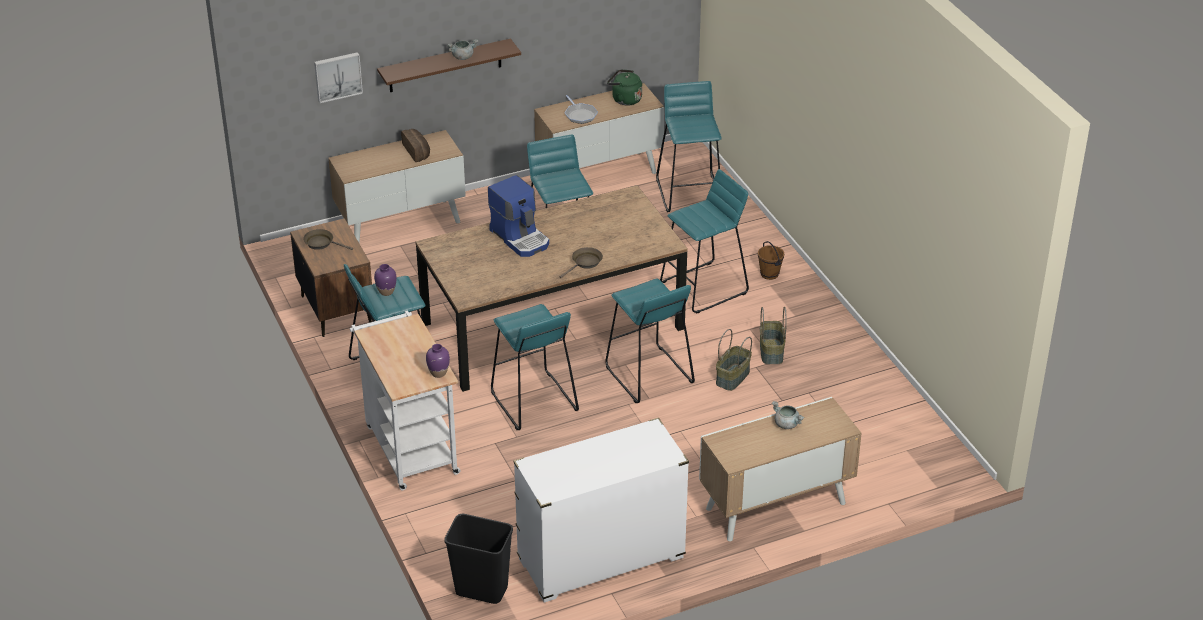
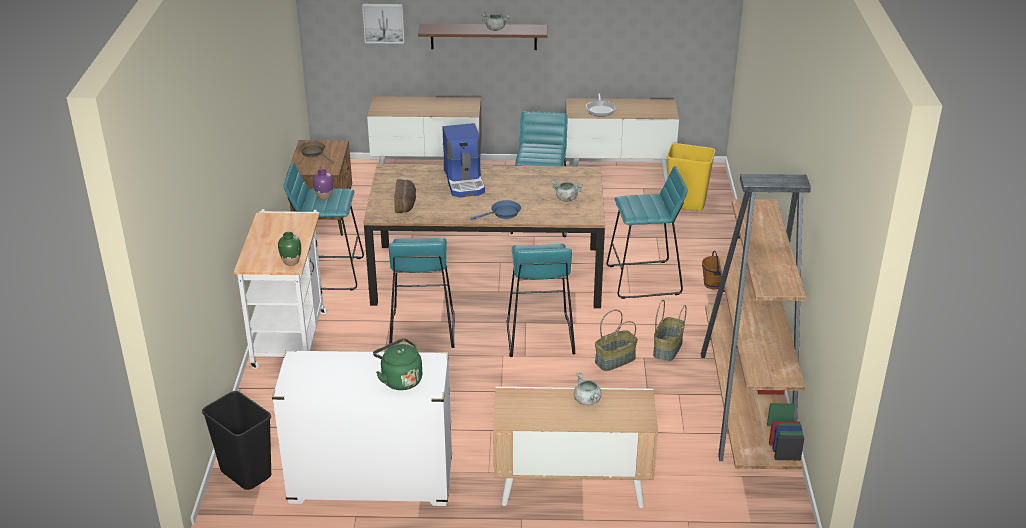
camera: 25 degrees right, 5 degrees down
(417, 151) = (444, 107): bread -> bread (406, 204)
(438, 373) = (291, 262): purple vase -> green vase
(585, 263) = (503, 214): brown frying pan -> blue frying pan
(624, 99) = (648, 107): green kettle -> green kettle (400, 379)
(631, 230) = (566, 199): none -> grey cooking pot
(690, 193) = (687, 204): turquoise stool -> yellow trash can
(873, 387) = (746, 407): none -> brown bookcase

